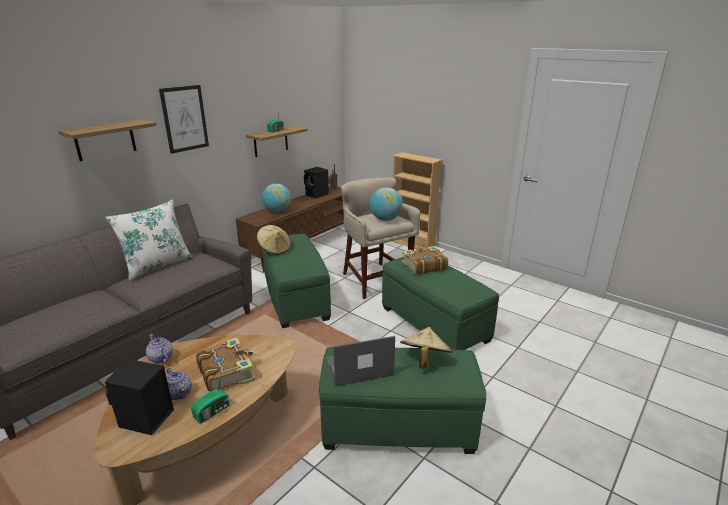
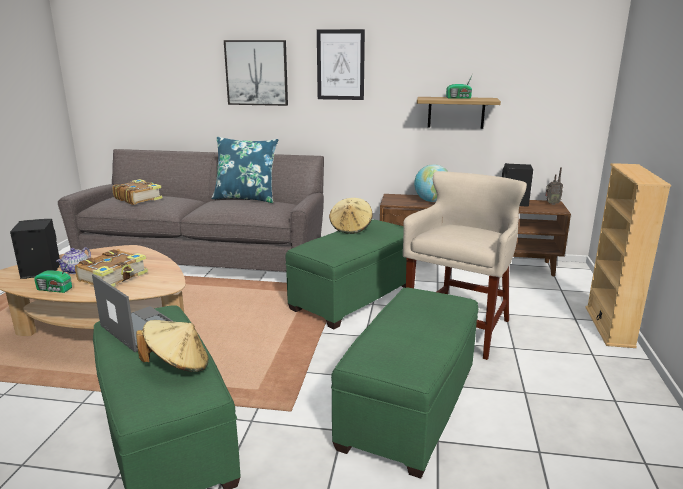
camera: 60 degrees right, 5 degrees down
(105, 140) = (256, 73): shelf -> picture
(157, 265) = (246, 198): white pillow -> blue pillow
(161, 358) = (123, 250): teapot -> none
(385, 219) = (465, 235): globe -> none
(423, 266) = (428, 310): book -> book (138, 198)

